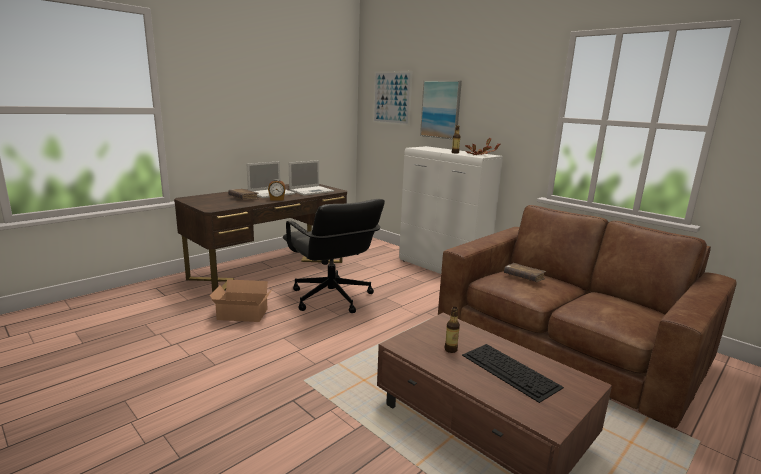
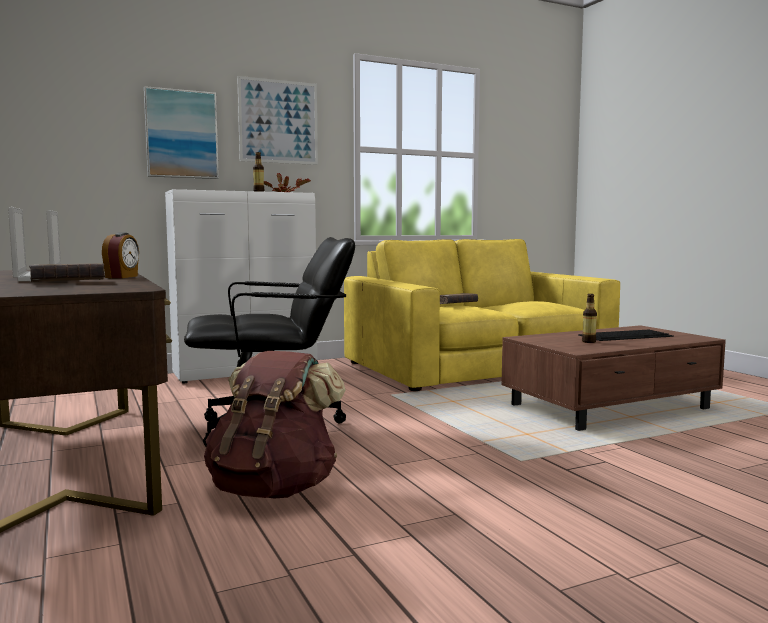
camera: 70 degrees left, 10 degrees down
(243, 315) = (274, 489): cardboard box -> brown backpack
(392, 98) = (63, 111): picture -> picture (278, 122)
(568, 343) = (477, 366): brown sofa -> yellow sofa

